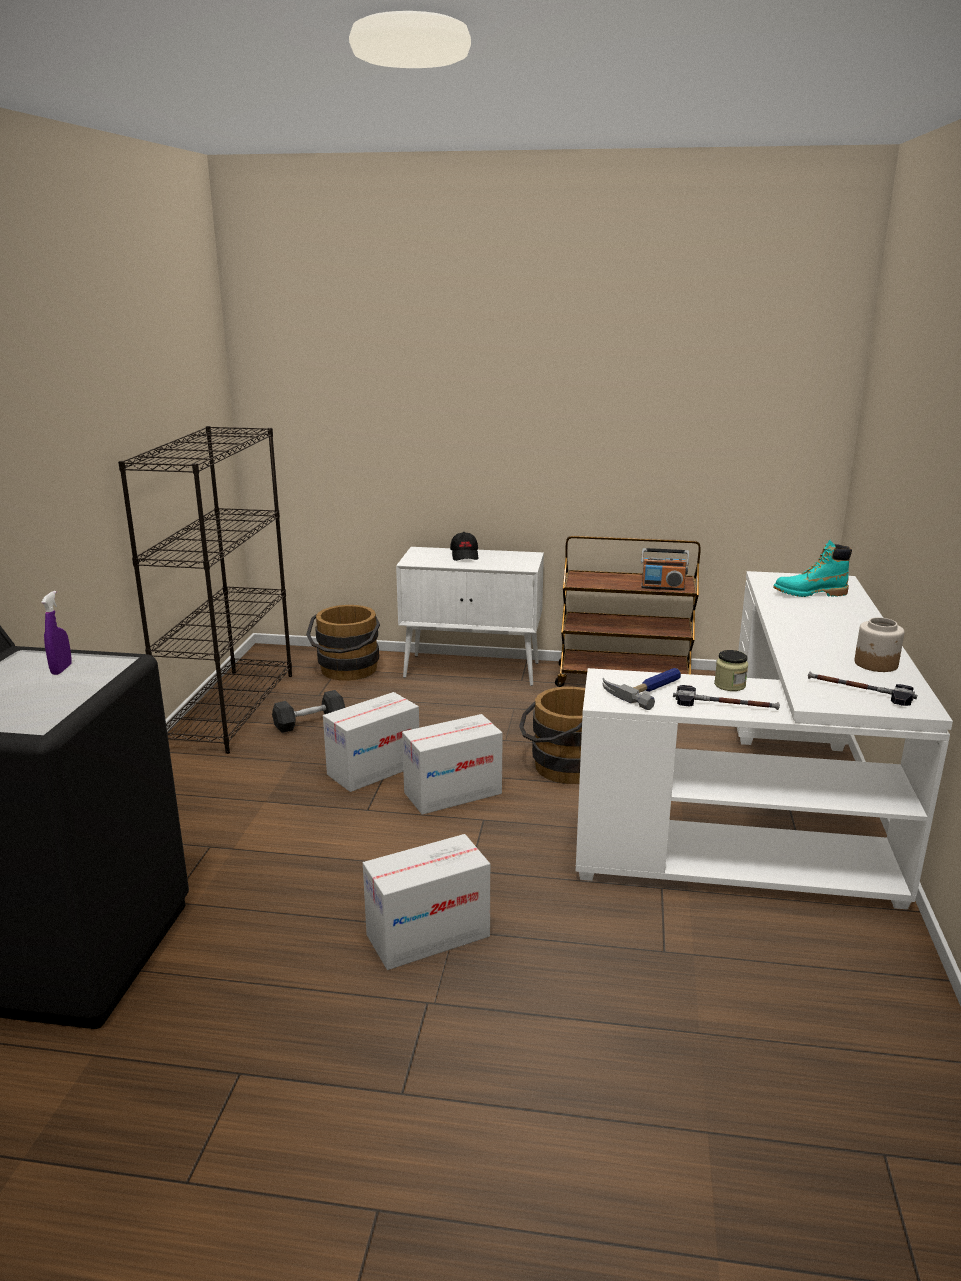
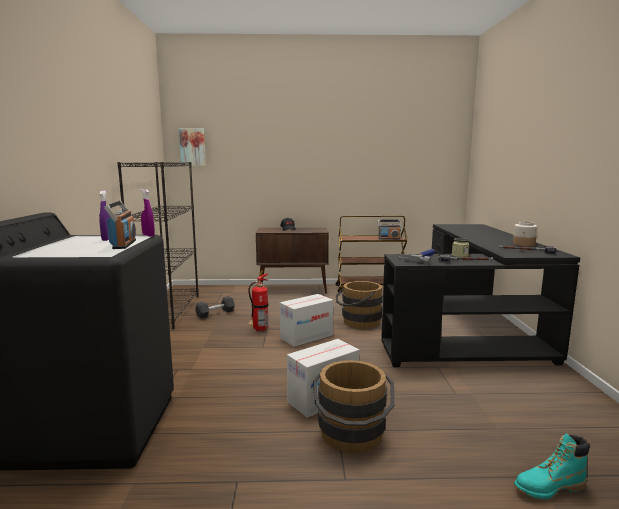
camera: 10 degrees left, 10 degrees down
(78, 692) = (123, 244): none -> radio
(130, 658) = (148, 235): none -> purple spray bottle
(284, 386) = (192, 147): none -> picture
(347, 671) = (227, 293): brown bucket -> brown bucket (352, 437)
(374, 769) = (259, 330): cardboard box -> fire extinguisher
(473, 670) = (293, 289): white cabinet -> brown cabinet
(772, 811) = (472, 332): white desk -> black desk
(809, 594) = (469, 228): turquoise boot -> turquoise boot (549, 488)

